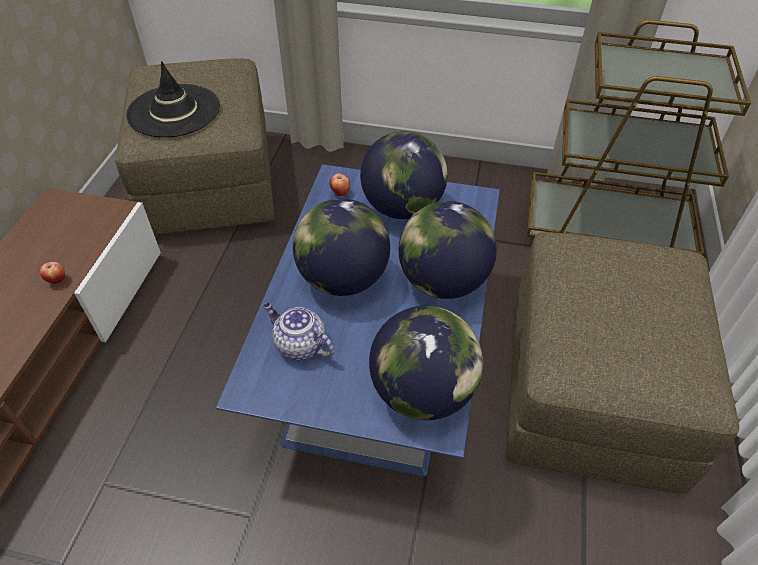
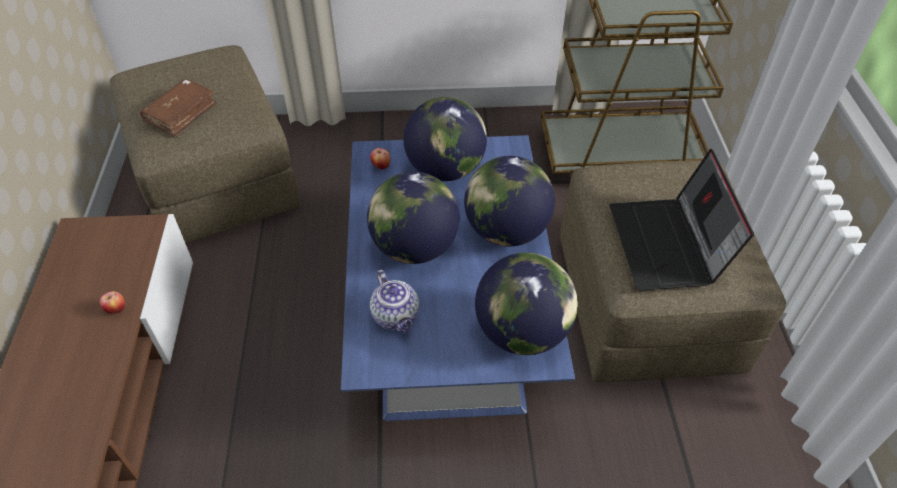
camera: 15 degrees left, 0 degrees up
(174, 111) = (181, 114): black hat -> brown book
(299, 345) = (396, 317): teapot -> teapot turned 135 degrees counterclockwise
(614, 334) = (668, 246): none -> laptop

